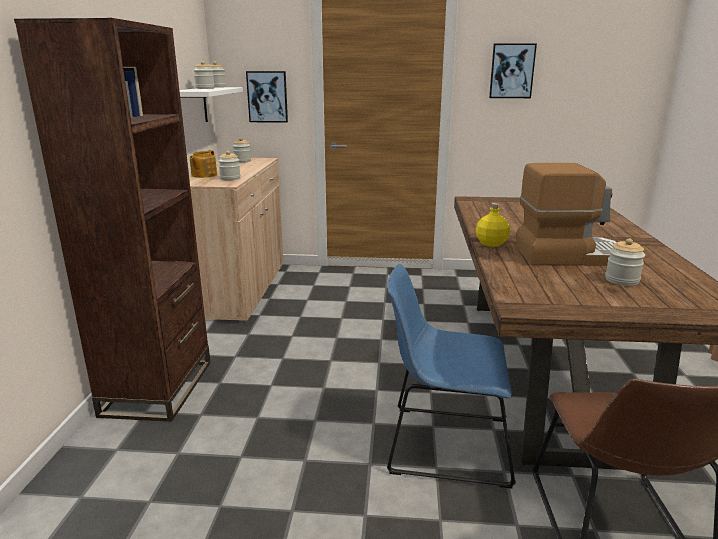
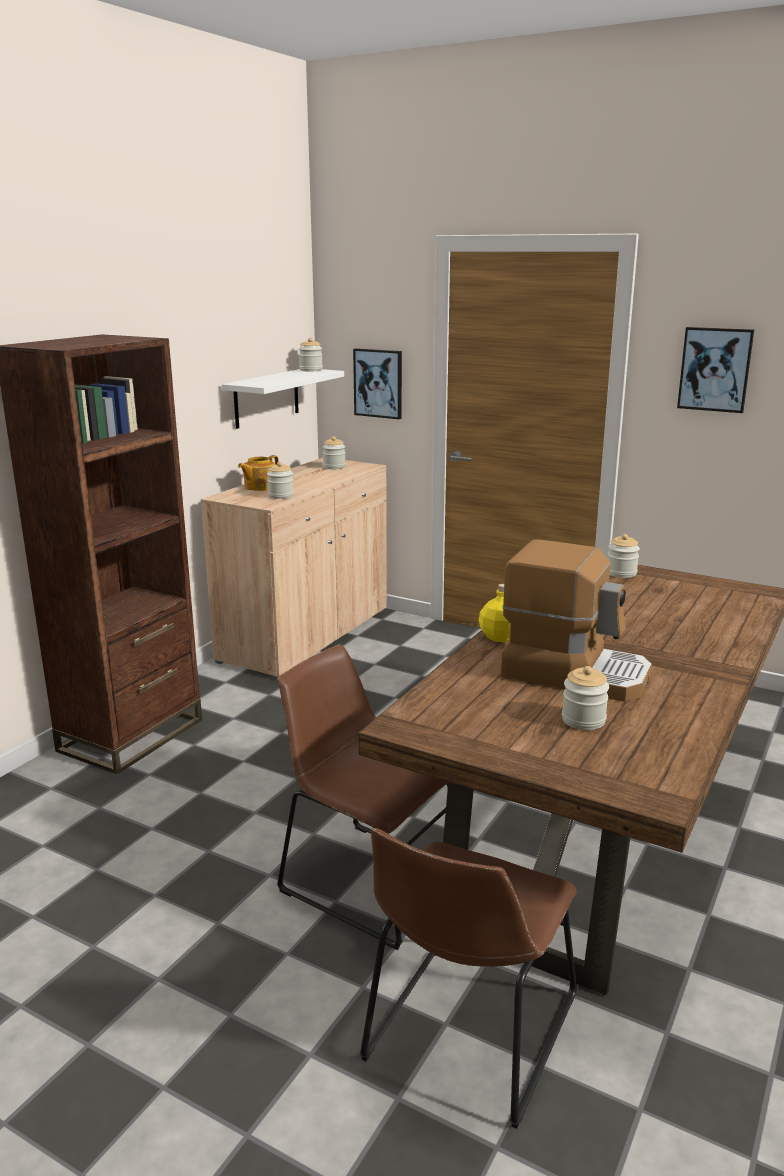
camera: 25 degrees right, 0 degrees up
(205, 88) = (284, 375): jar -> jar (621, 573)
(443, 444) = (368, 879): blue chair -> brown chair

